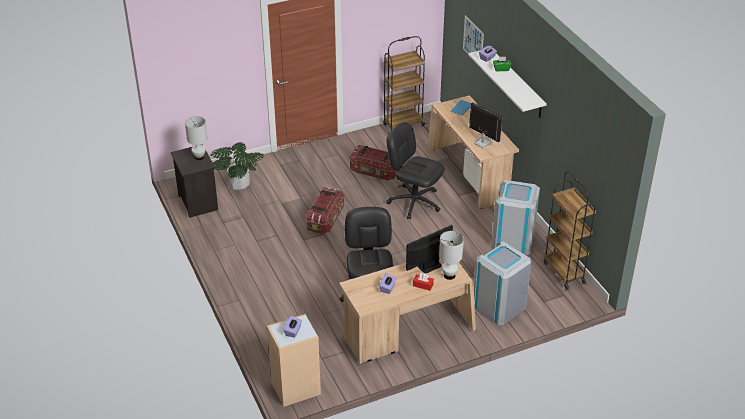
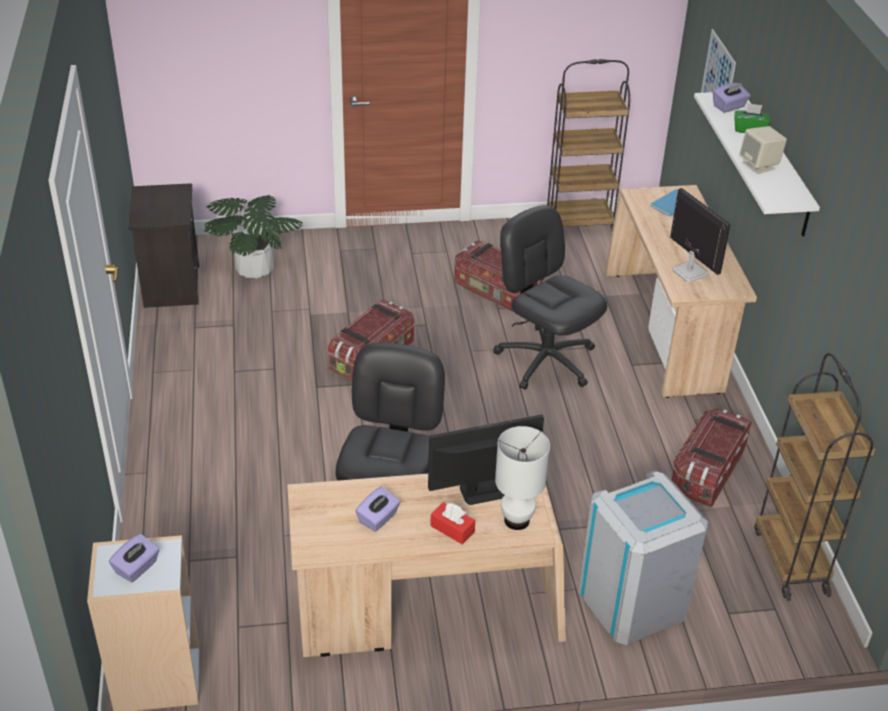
camera: 15 degrees right, 0 degrees up
(199, 157) = (173, 202): white table lamp -> none
(512, 87) = (759, 166): none -> beige speaker
(513, 240) = (707, 472): grey trash can -> storage box

